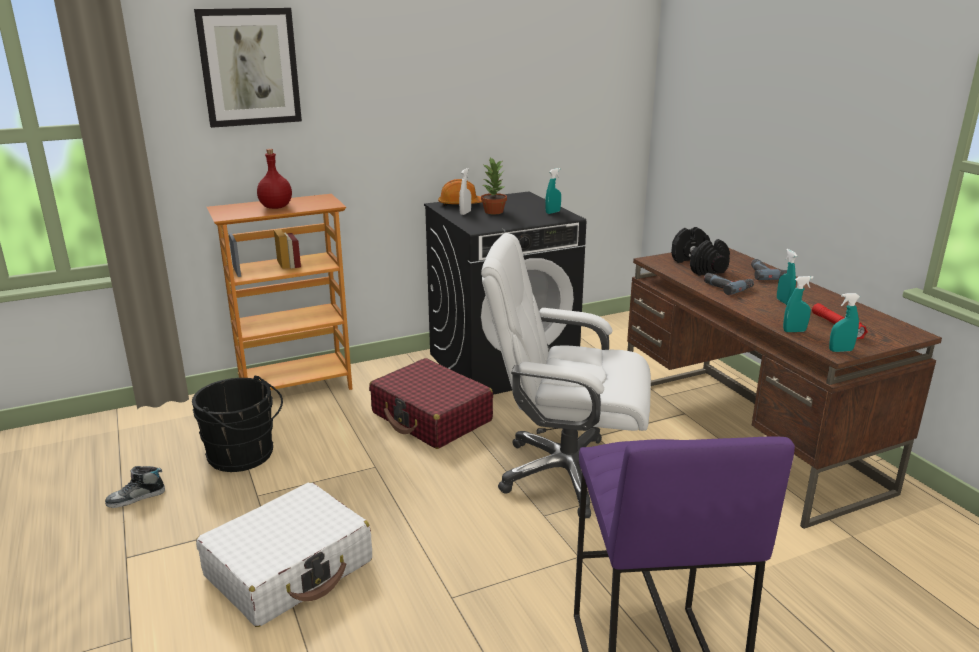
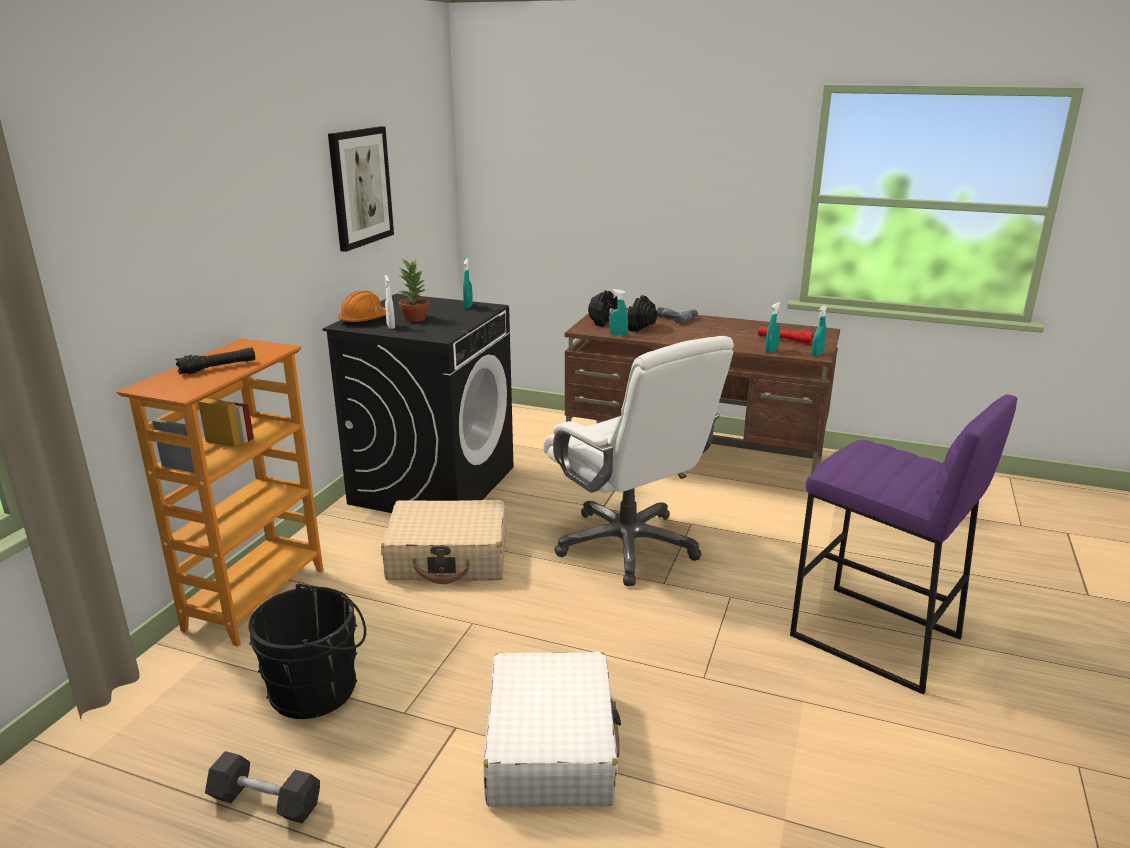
camera: 45 degrees left, 0 degrees up
(136, 498) = (265, 801): shoe -> grey dumbbell
(249, 67) = (138, 184): picture -> picture (360, 187)
(275, 207) = (218, 367): red bottle -> black flashlight
(431, 417) = (449, 557): red suitcase -> beige suitcase
(566, 474) = (628, 545): white office chair -> white office chair turned 90 degrees counterclockwise
(727, 286) = (672, 334): power drill -> none
(784, 302) = (725, 333): turquoise spray bottle -> turquoise spray bottle (618, 335)

